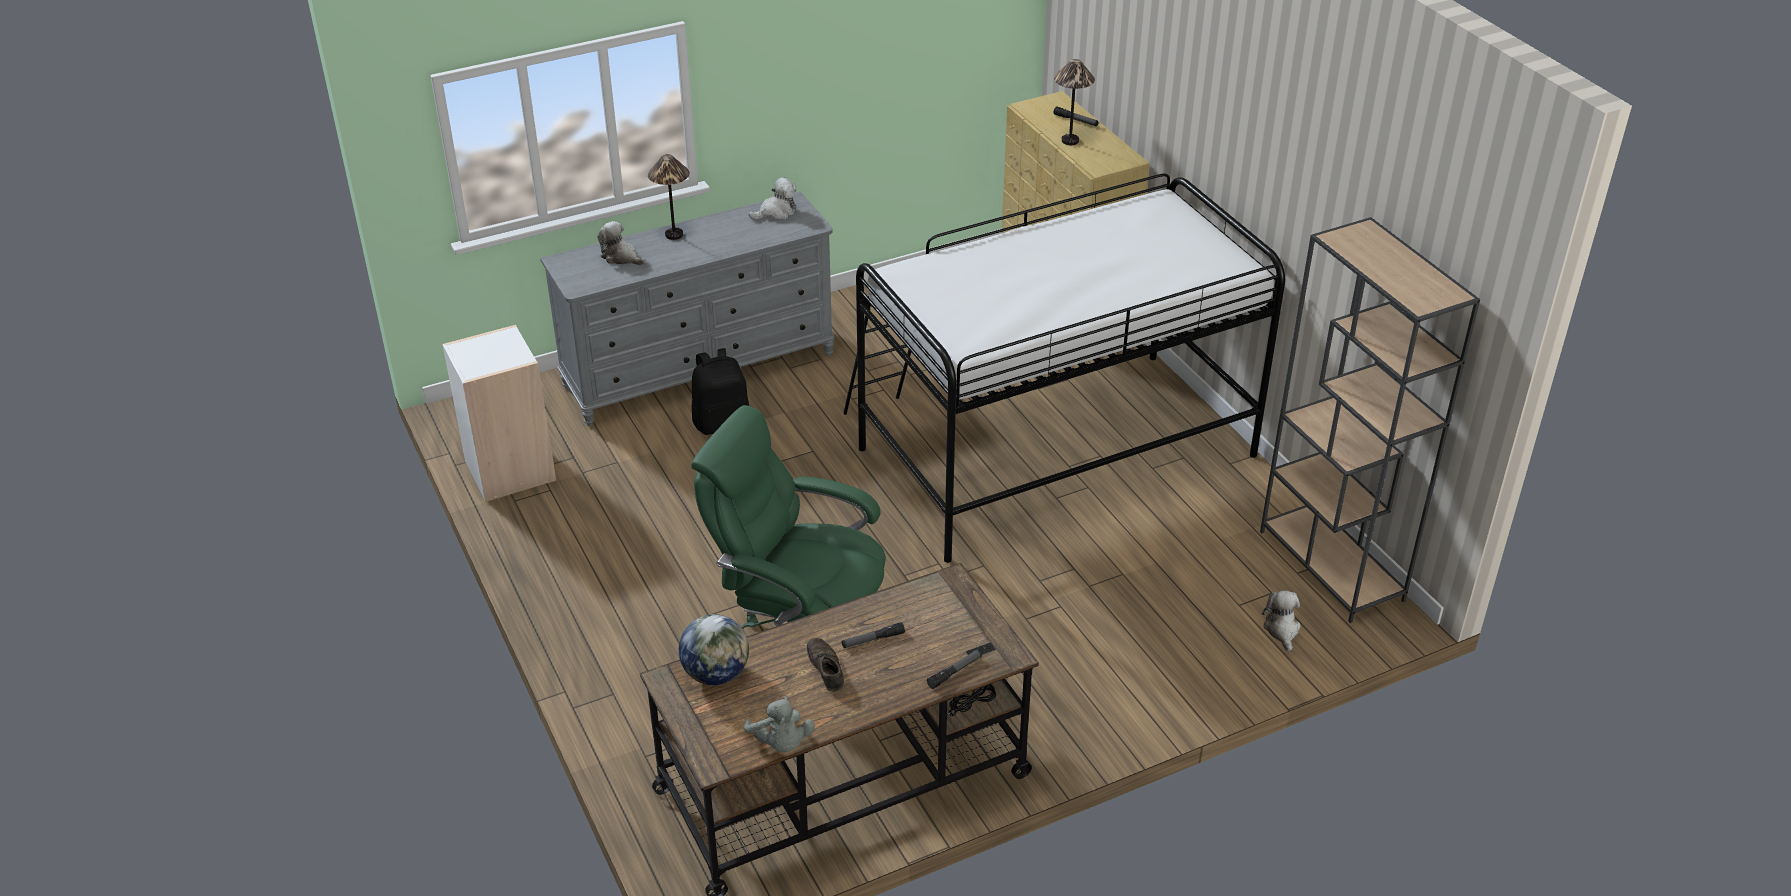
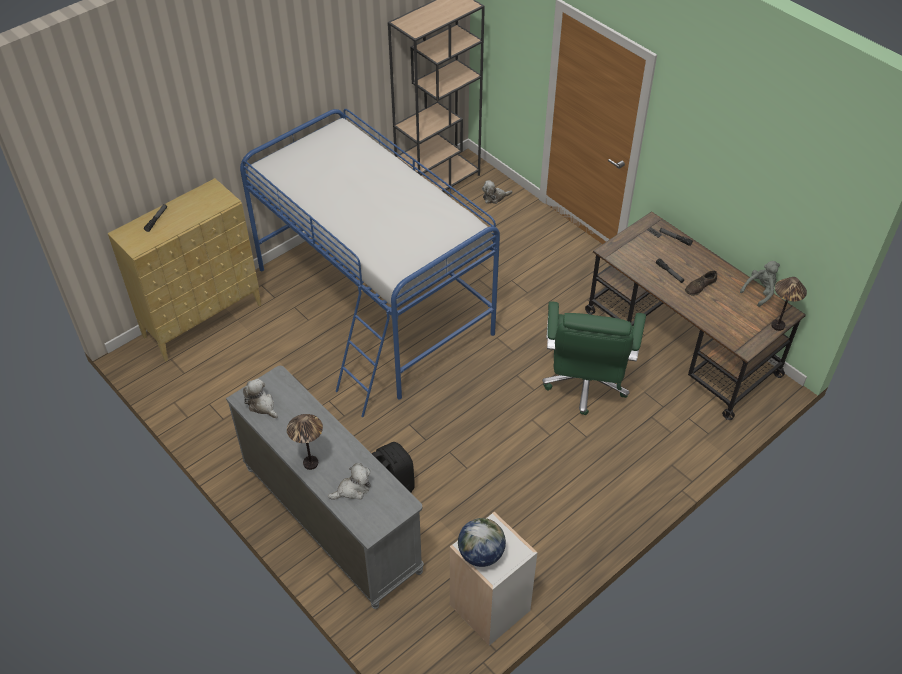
camera: 105 degrees left, 10 degrees up
(621, 257) = (353, 489): plush toy -> plush toy turned 135 degrees counterclockwise
(716, 674) = (729, 329): globe -> globe (480, 554)
(1051, 451) = (374, 304): black bed -> blue bed
(1069, 140) = (188, 219): table lamp -> table lamp (777, 326)

